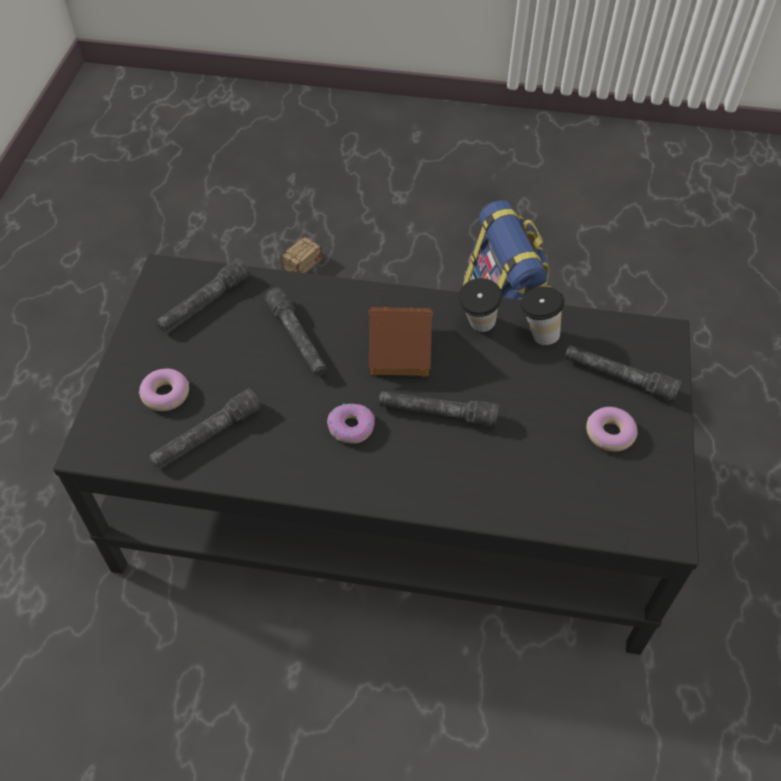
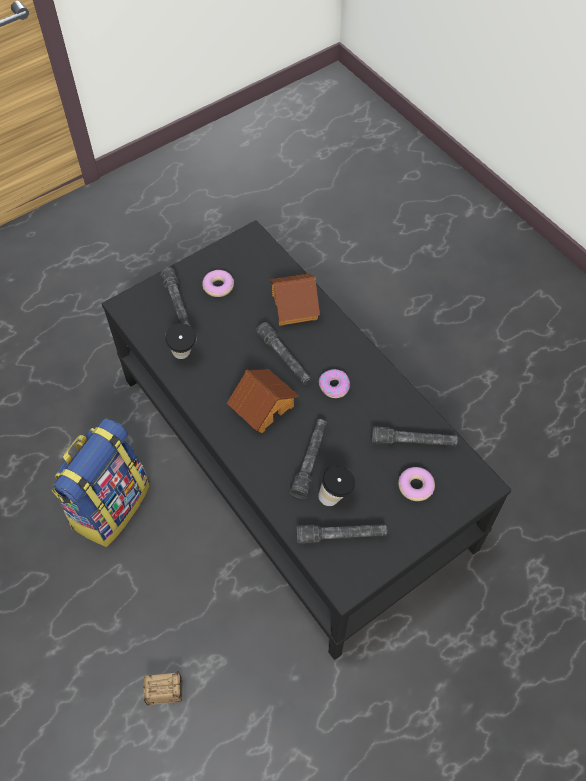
camera: 135 degrees left, 5 degrees up
(476, 328) = (208, 386): cup -> cup (335, 497)
(500, 483) = (295, 306): none -> toy house

